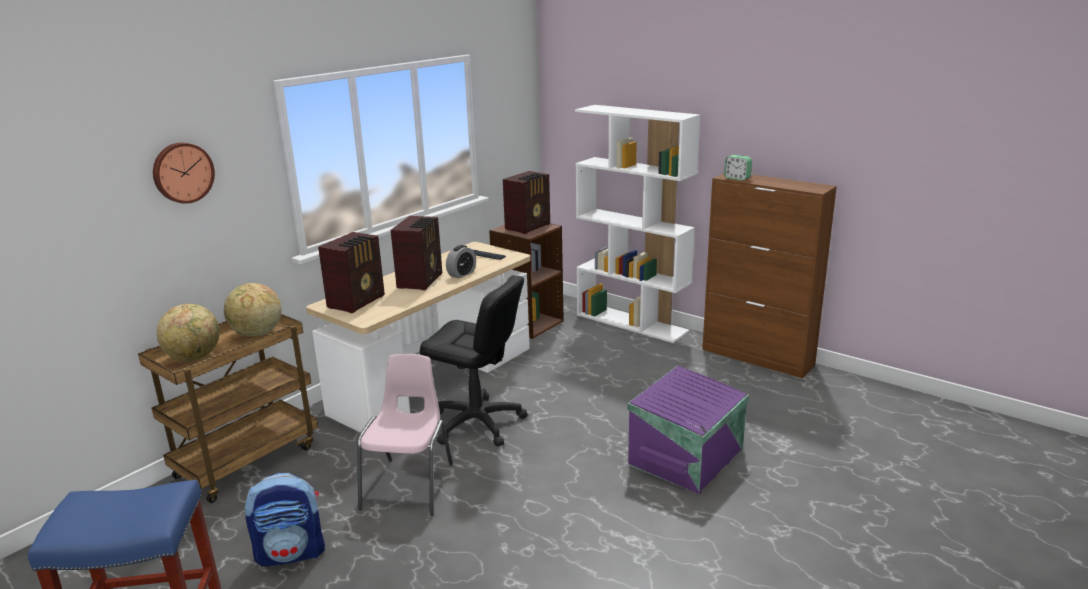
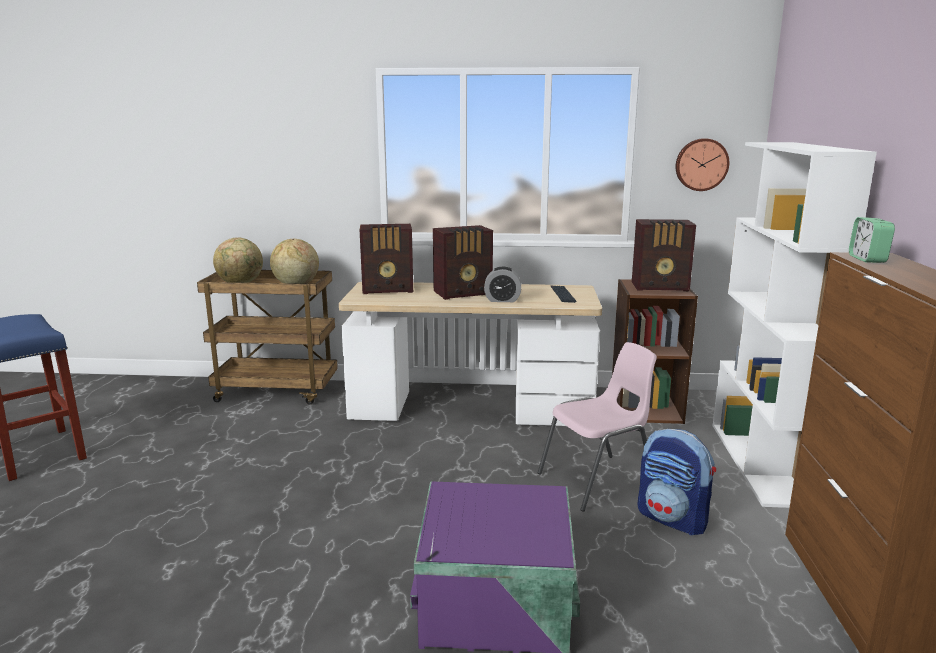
camera: 55 degrees right, 5 degrees down
(182, 172) = (279, 135): wall clock -> wall clock (701, 164)
(292, 553) = (168, 452): backpack -> backpack (673, 519)
(409, 485) = (292, 461): pink chair -> pink chair (598, 481)
(477, 423) = (422, 453): black office chair -> none

